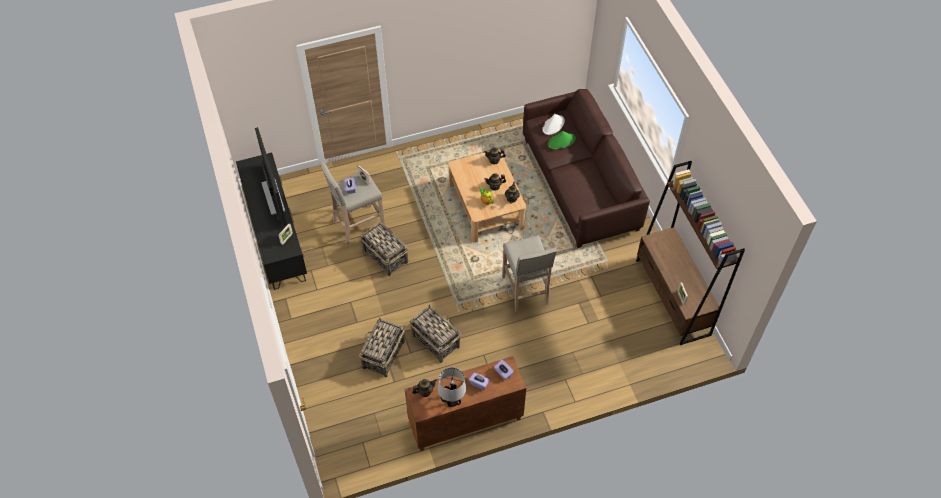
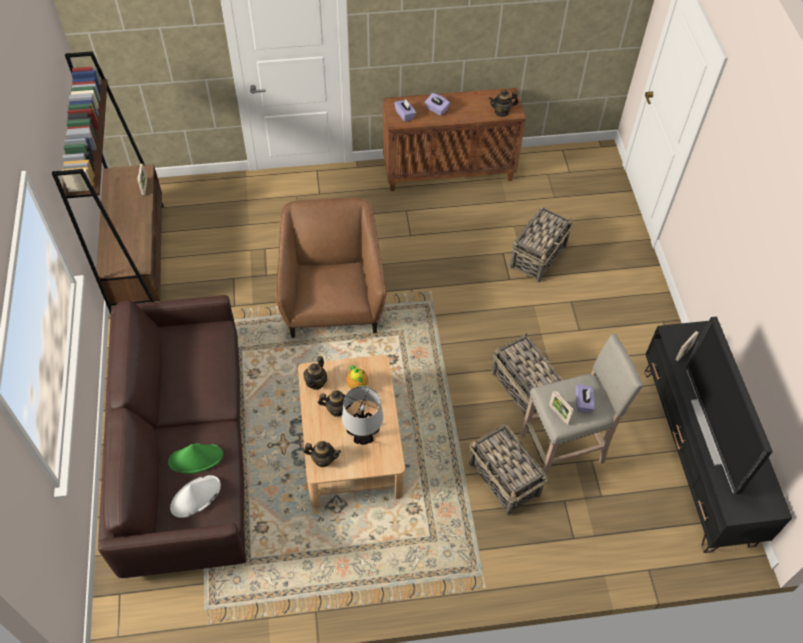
camera: 170 degrees left, 0 degrees up
(435, 340) = (468, 261): basket -> basket (504, 480)
(452, 401) = (471, 98): table lamp -> table lamp (363, 437)
(525, 291) = (332, 301): beige stool -> brown armchair

